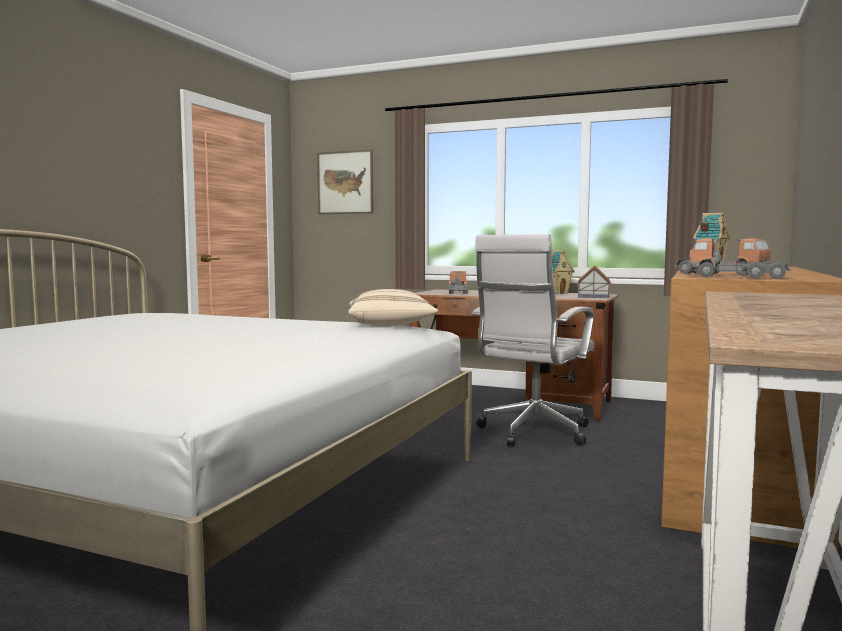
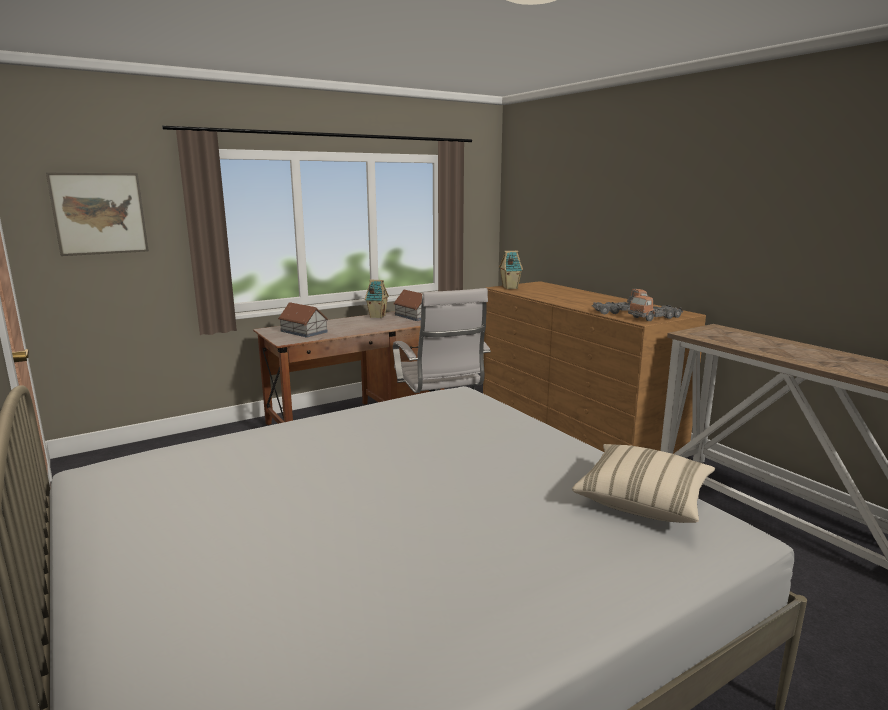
camera: 55 degrees left, 10 degrees up
(391, 325) = (451, 396): beige pillow -> beige pillow (643, 500)
(458, 292) = (304, 332): toy truck -> toy house

